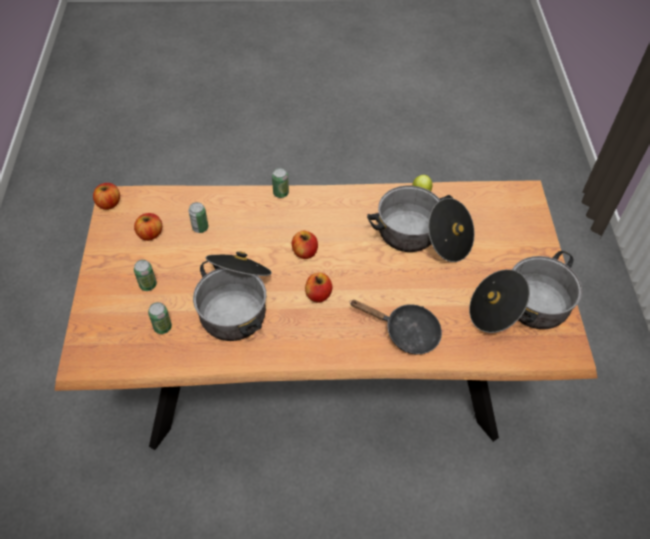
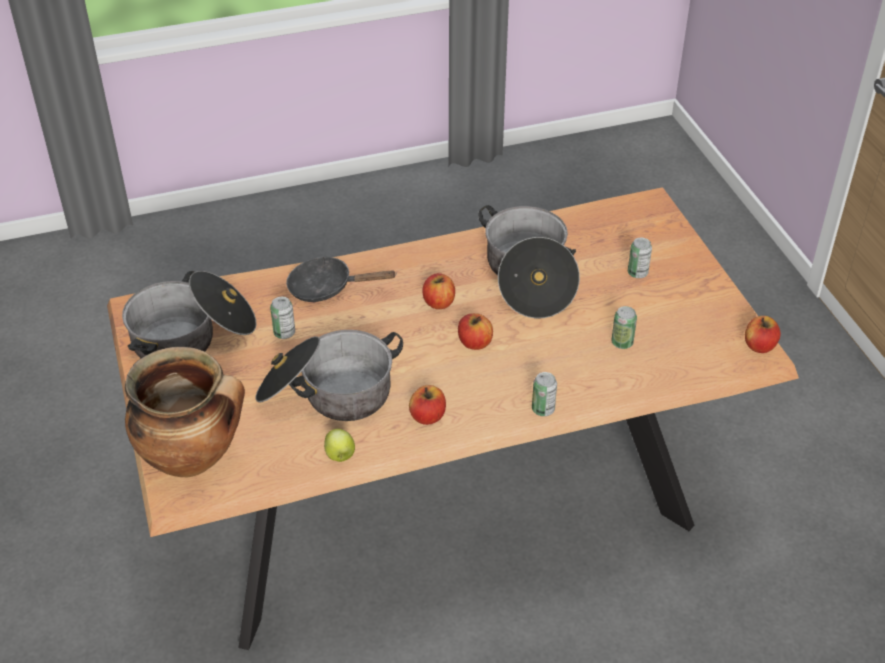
camera: 165 degrees right, 10 degrees down
(150, 234) = (677, 323): apple -> apple (428, 416)
(163, 327) = (592, 241): can -> can (284, 333)
(516, 212) = (193, 457): none -> cooking pot

